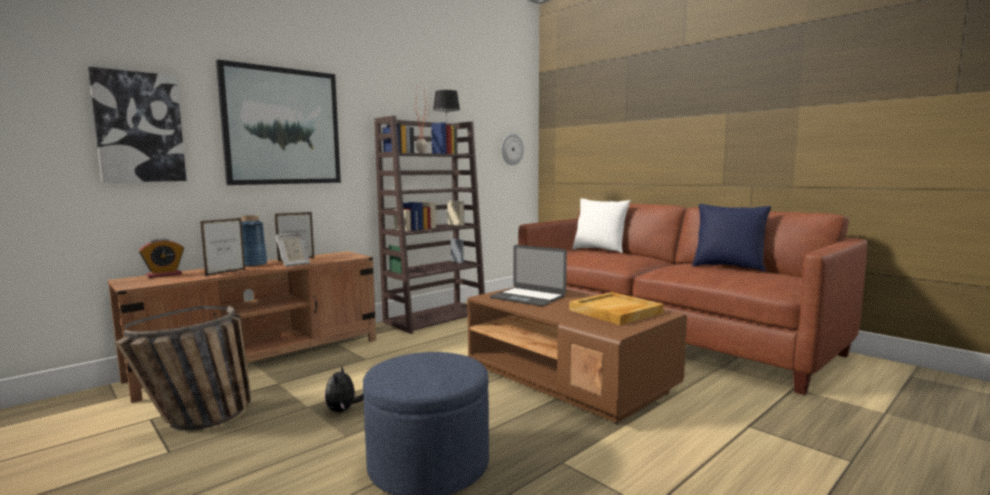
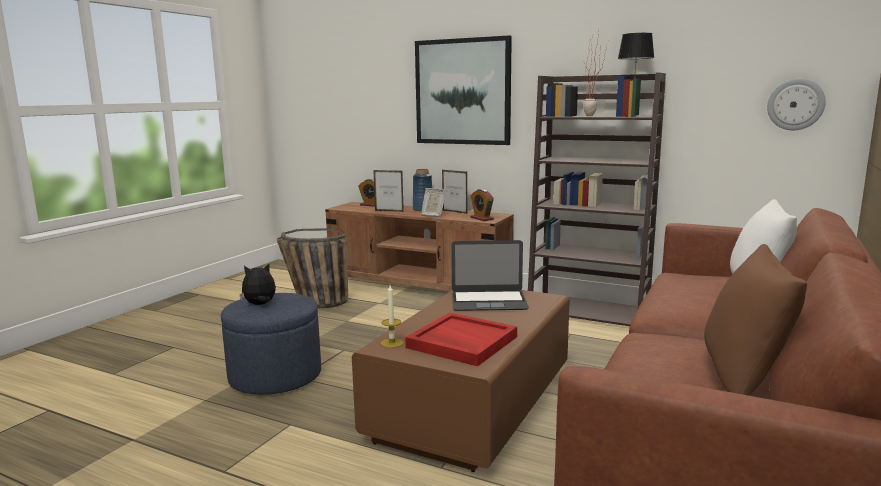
camera: 70 degrees right, 5 degrees up
(139, 127) = (371, 99): picture -> none
(343, 410) = (346, 331): plush toy -> plush toy (260, 305)
(346, 257) = (481, 218): none -> alarm clock
(527, 297) = (488, 301): laptop -> laptop turned 105 degrees counterclockwise
(607, 327) = (392, 343): none -> candle
(615, 311) = (461, 342): beige tray -> red tray
(728, 267) = (743, 379): blue pillow -> brown pillow

